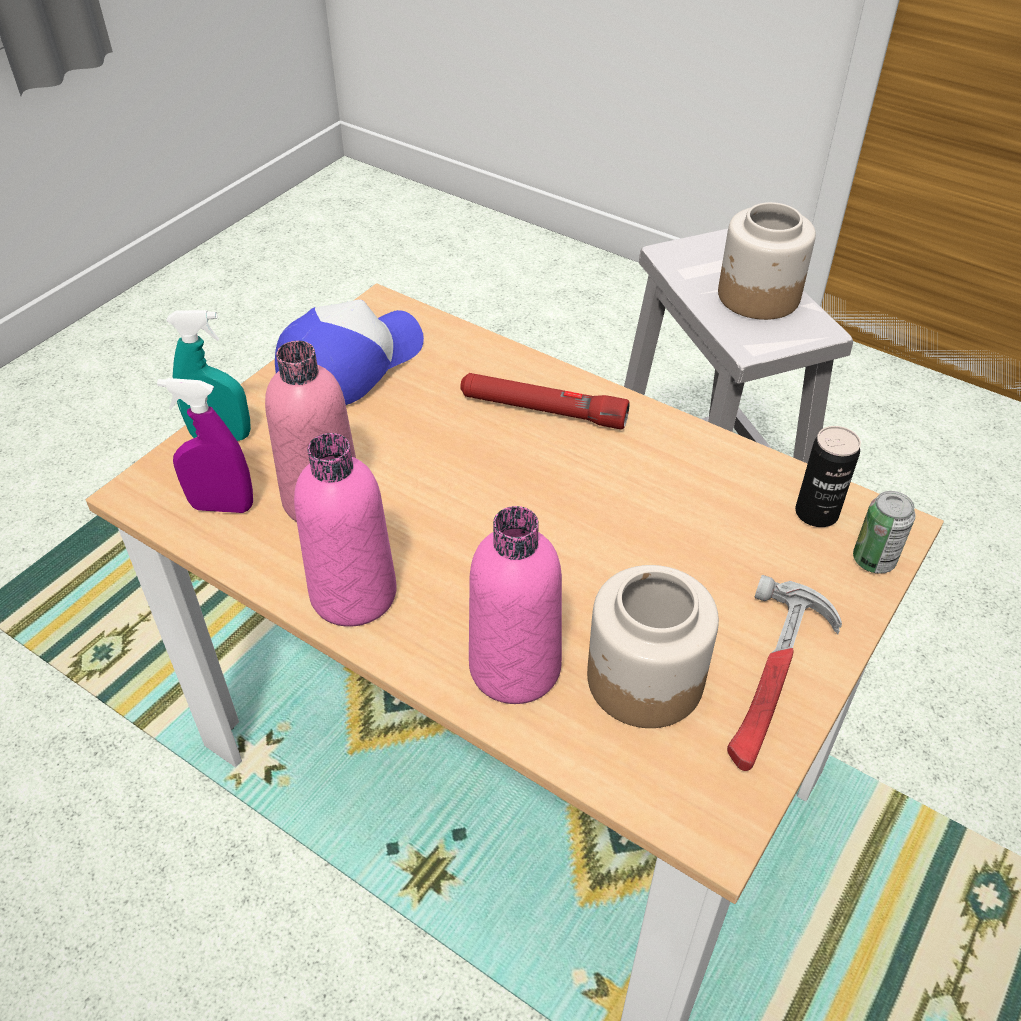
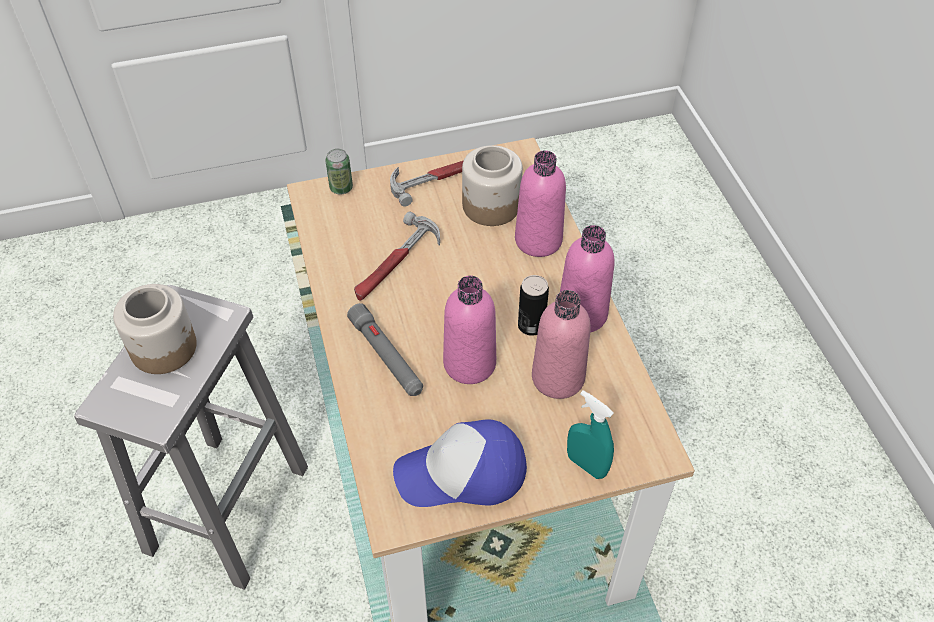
camera: 140 degrees left, 5 degrees up
(222, 506) = (616, 409): purple spray bottle -> none
(443, 455) = (469, 363): none -> pink bottle
(542, 410) = (386, 356): red flashlight -> grey flashlight
(663, 508) = (396, 263): none -> hammer
(816, 513) = (333, 218): can -> can (531, 325)

